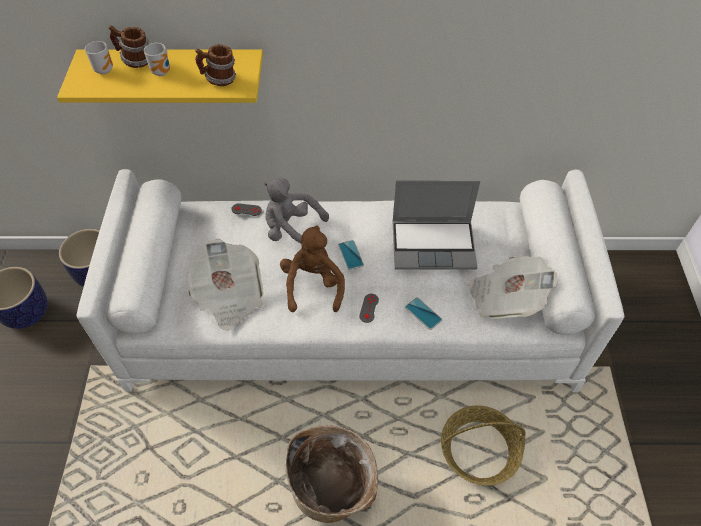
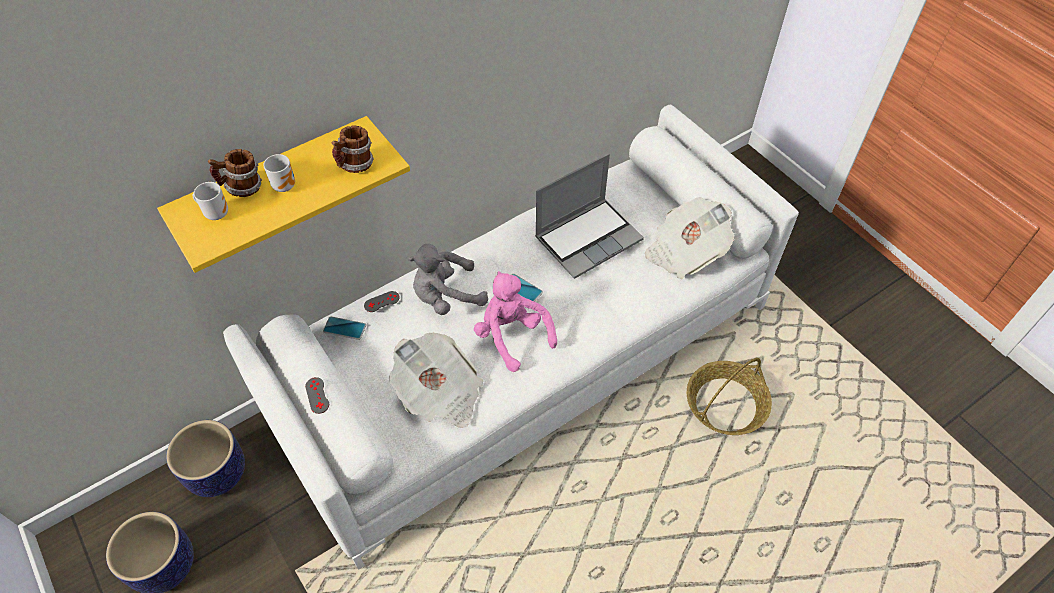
camera: 35 degrees left, 0 degrees up
(313, 285) = (512, 336): brown plush toy -> pink plush toy
(333, 489) = (635, 520): basket -> none
(369, 308) = (580, 326): grey game controller -> grey game controller (317, 395)
(423, 313) = (630, 304): phone -> phone (344, 328)

